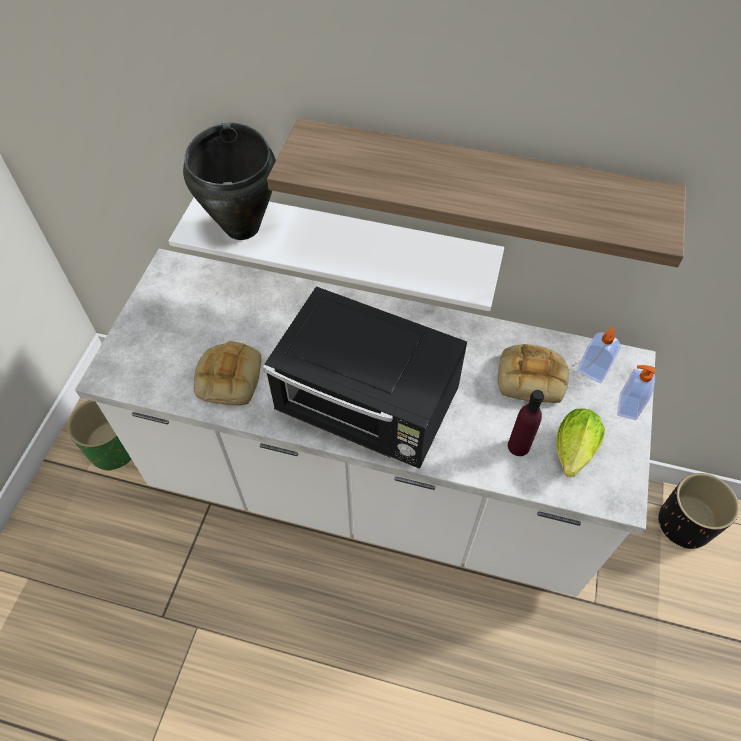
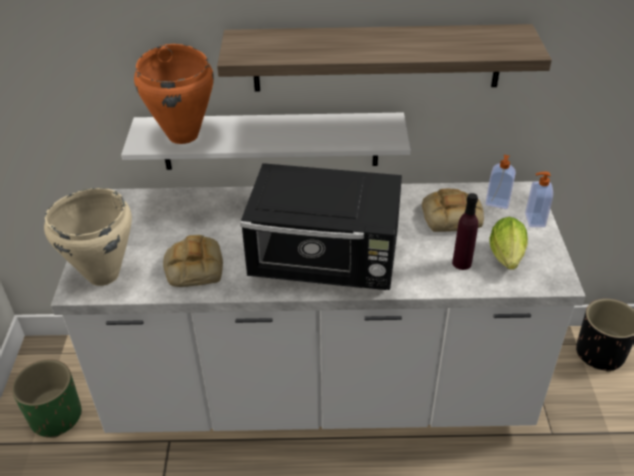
camera: 15 degrees left, 15 degrees down
(135, 364) = (102, 275): none -> beige cooking pot
(243, 227) = (183, 135): black cooking pot -> orange cooking pot

